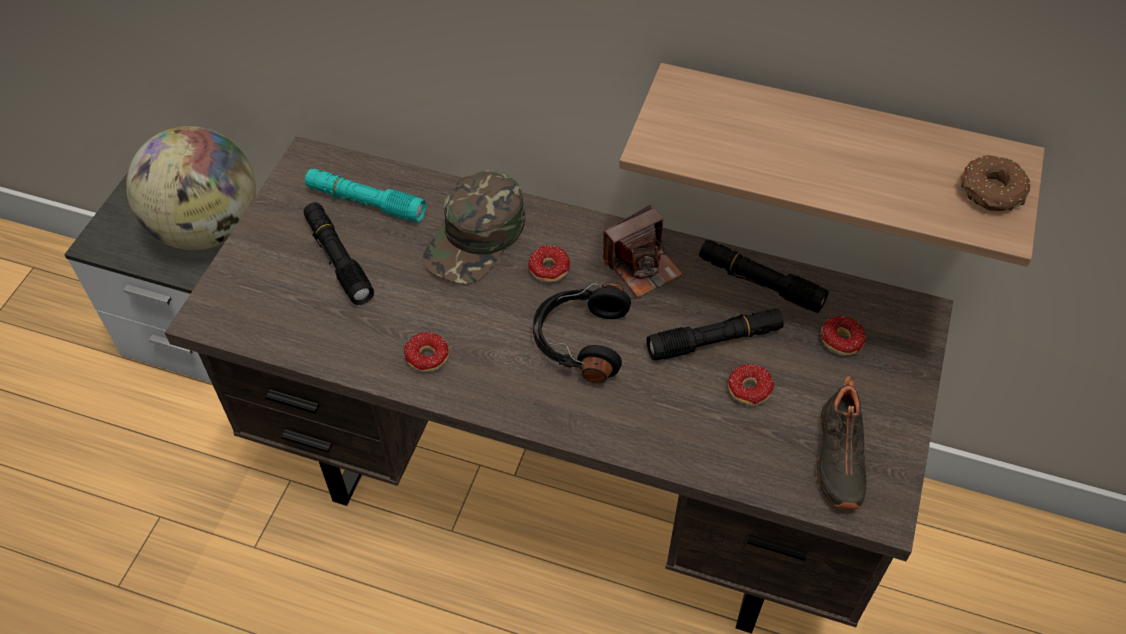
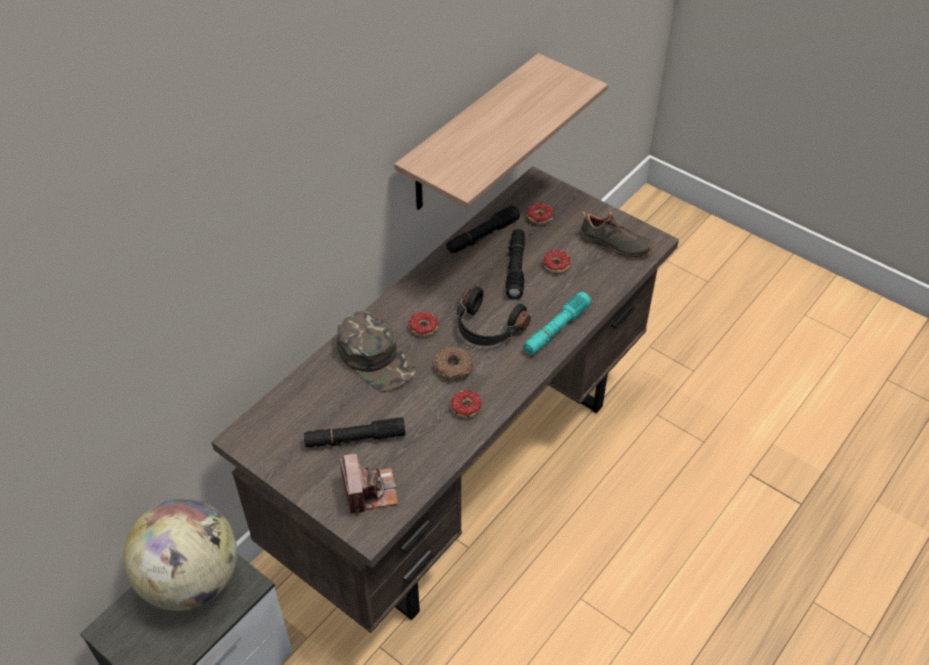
camera: 70 degrees left, 5 degrees down
(365, 202) = (308, 411): turquoise flashlight -> turquoise flashlight (556, 329)
(642, 266) = (444, 283): camera -> camera (369, 491)
(991, 192) = (560, 80): donut -> donut (454, 368)

